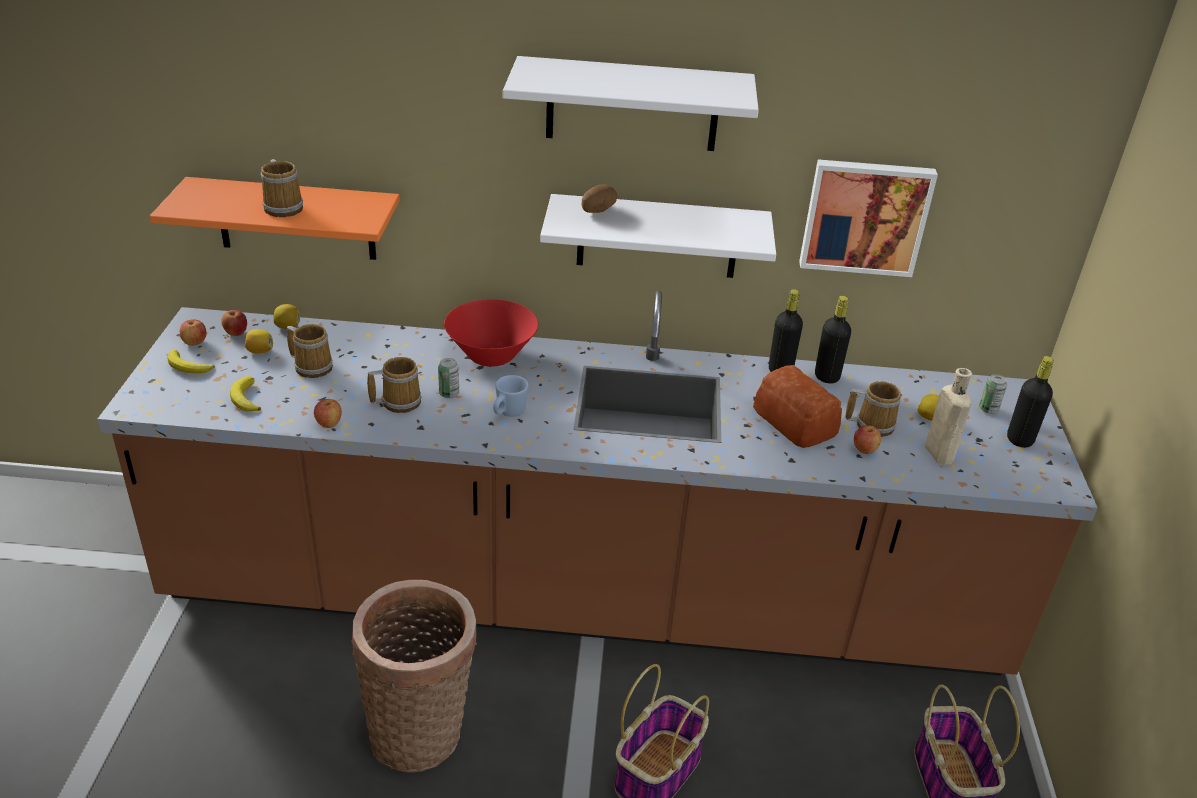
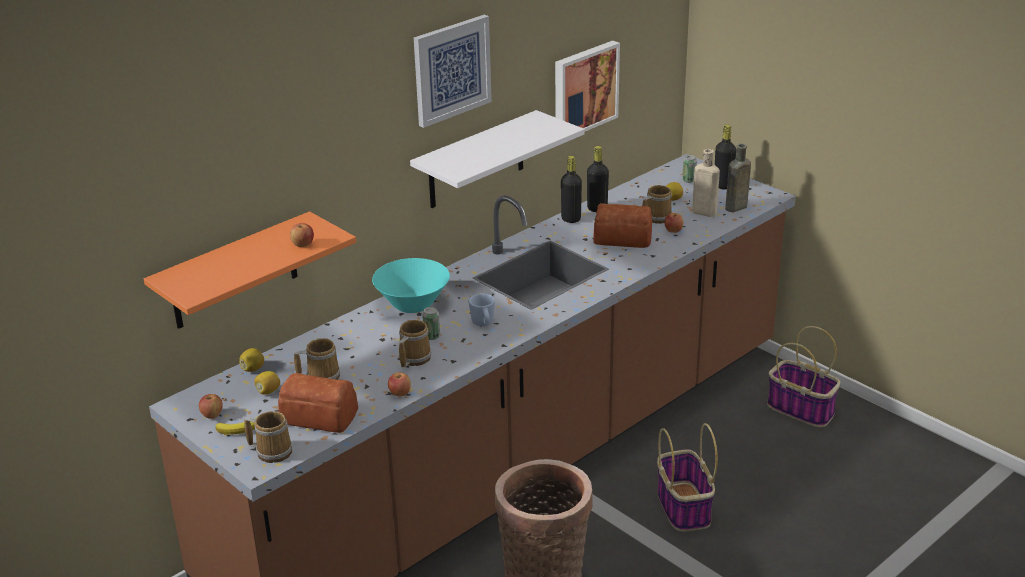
camera: 45 degrees left, 5 degrees down
(236, 333) = (227, 393): apple -> apple (303, 245)
(245, 398) = (320, 417): banana -> bread
(284, 207) = (261, 255): mug -> mug (272, 451)
(491, 355) = (412, 304): red bowl -> turquoise bowl
(597, 210) = (456, 155): potato -> none
(632, 104) = (451, 70): white shelf -> picture
(987, 472) = (734, 208): none -> brown bottle

